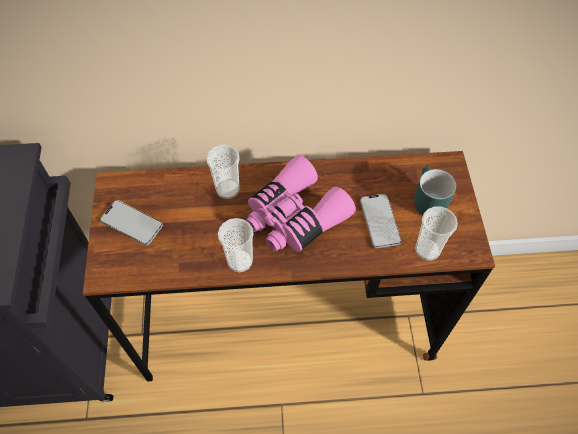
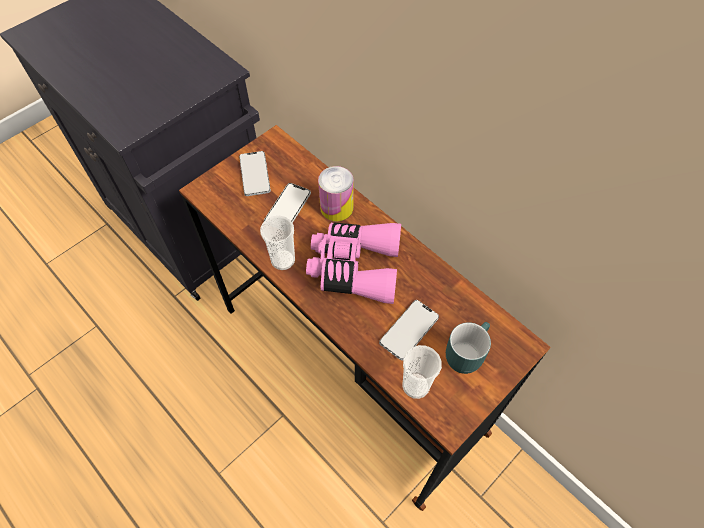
camera: 50 degrees right, 0 degrees up
(192, 222) = (287, 207): none -> phone
(228, 189) = (336, 207): cup -> can

